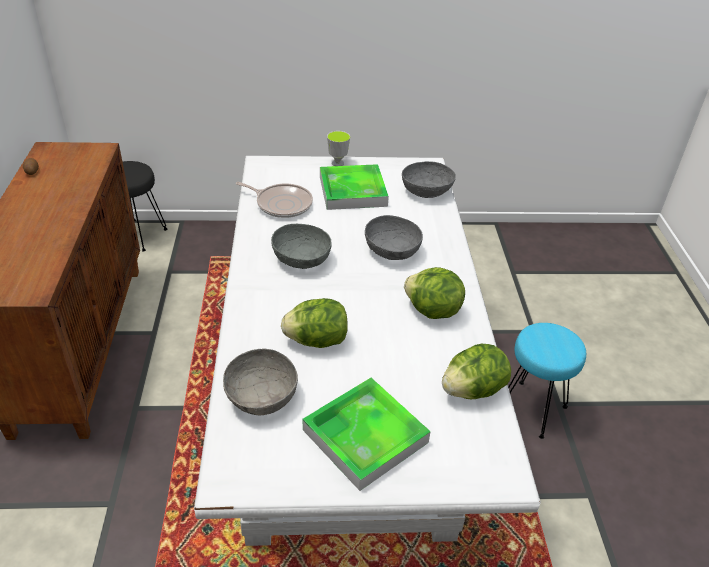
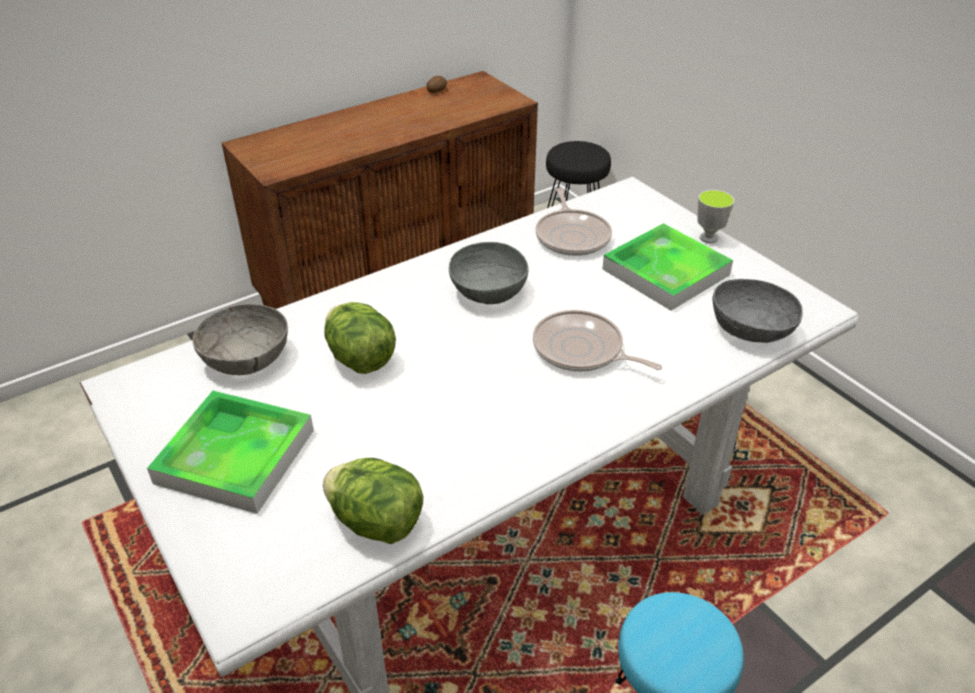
camera: 60 degrees right, 0 degrees up
(392, 251) = (581, 350): grey bowl -> frying pan
(432, 311) = (496, 430): lettuce -> none

